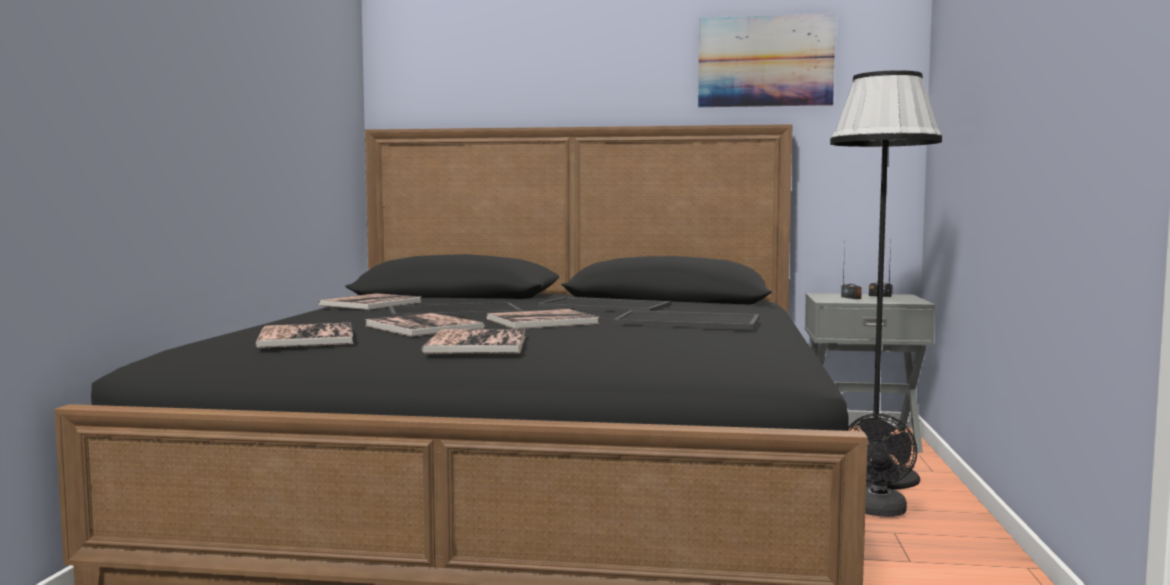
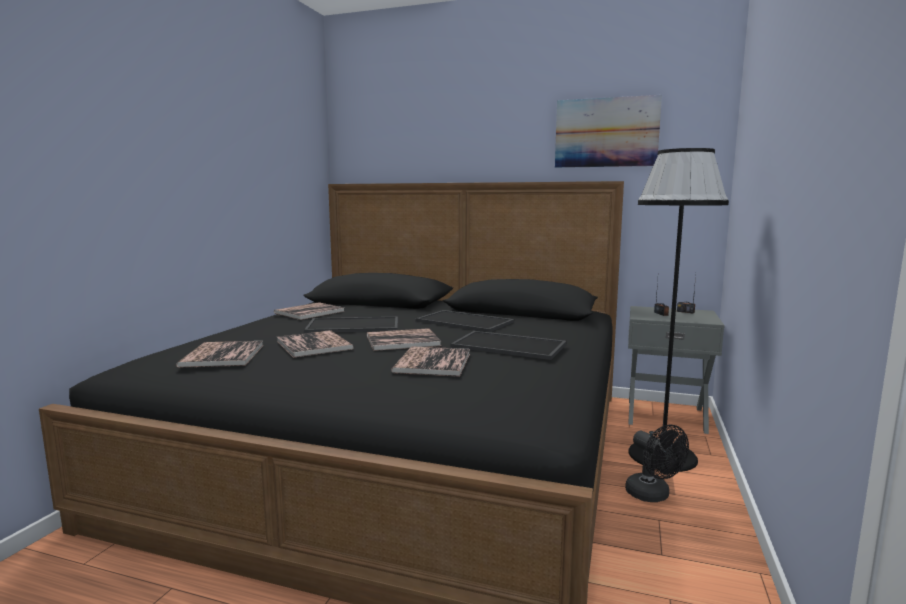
camera: 10 degrees right, 5 degrees up
(476, 344) = (329, 370): book -> book (432, 363)
(878, 512) = (653, 496): black fan -> black fan turned 60 degrees counterclockwise

